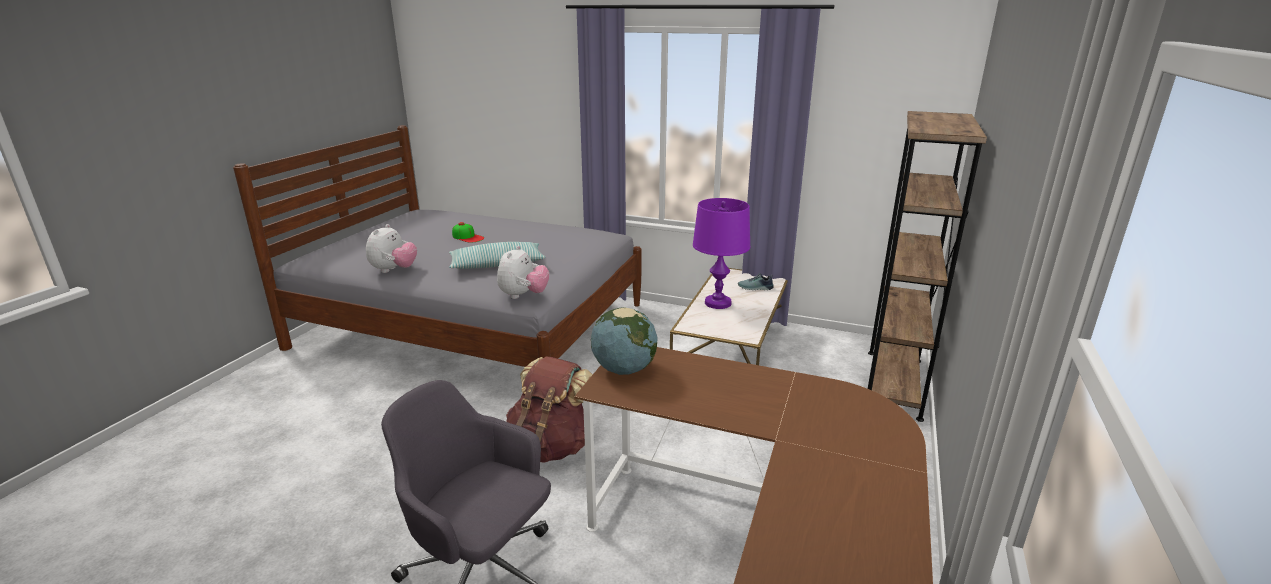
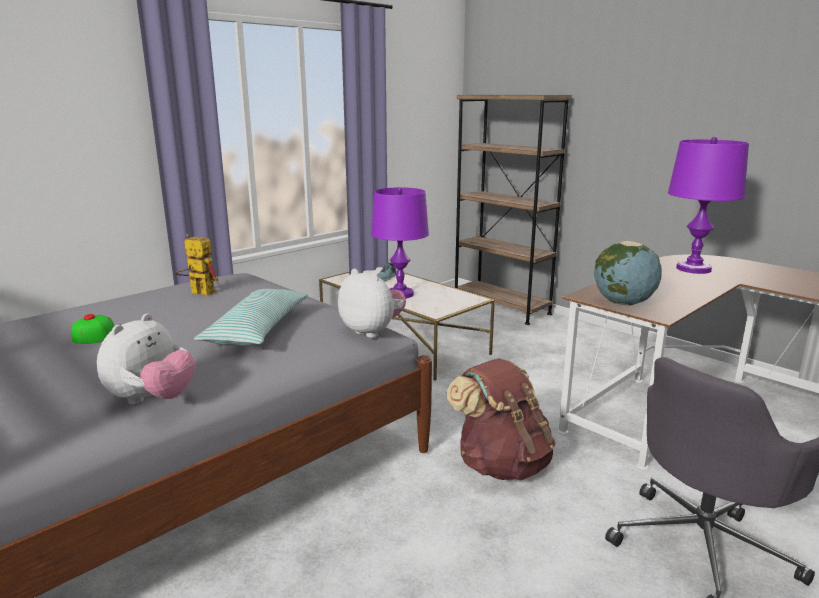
camera: 65 degrees left, 5 degrees down
(394, 270) = (152, 399): plush toy -> plush toy turned 75 degrees clockwise
(553, 234) = (198, 292): none -> toy robot
(810, 406) = (693, 269): none -> purple table lamp

